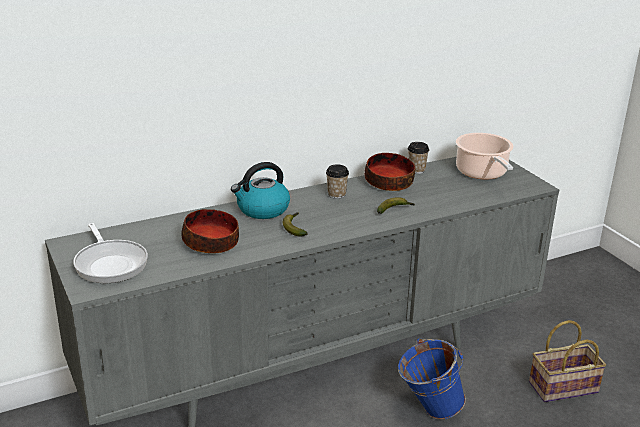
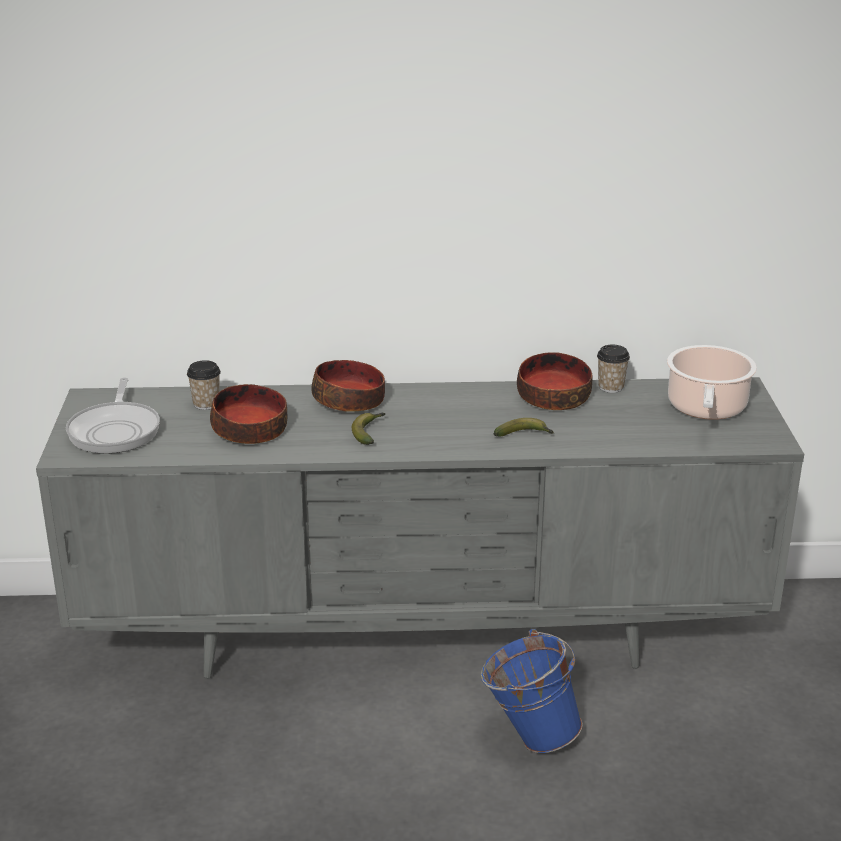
camera: 25 degrees right, 0 degrees up
(262, 210) = (349, 401): kettle -> bowl
(336, 194) = (465, 400): cup -> cup (206, 404)
(562, 388) = (753, 764): basket -> none

